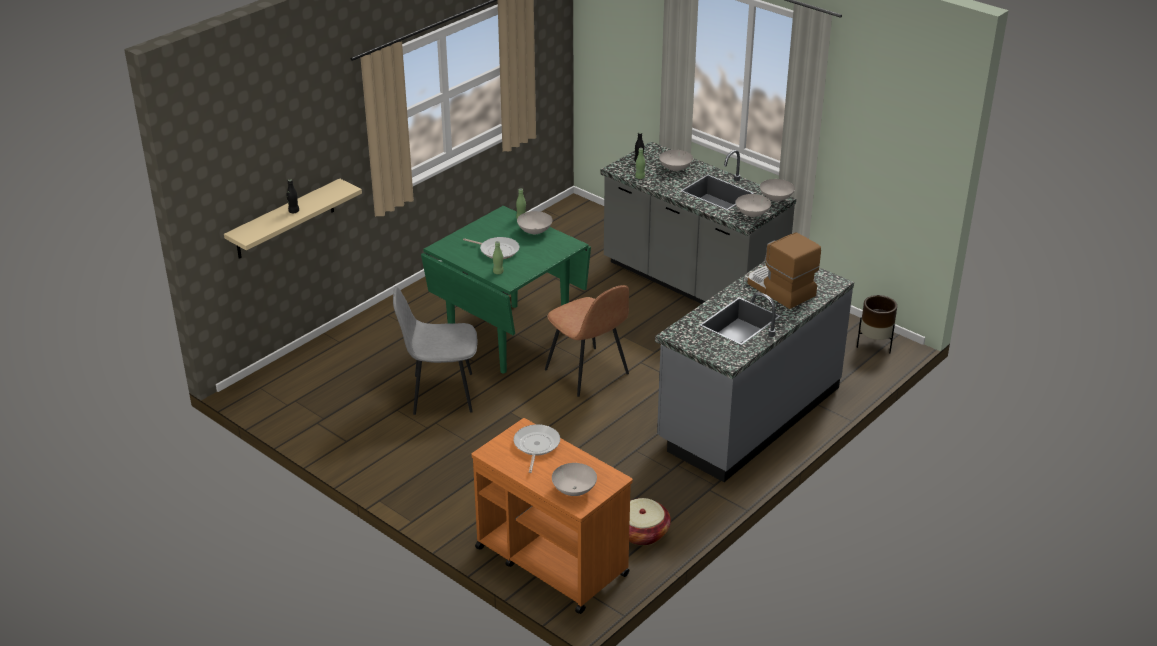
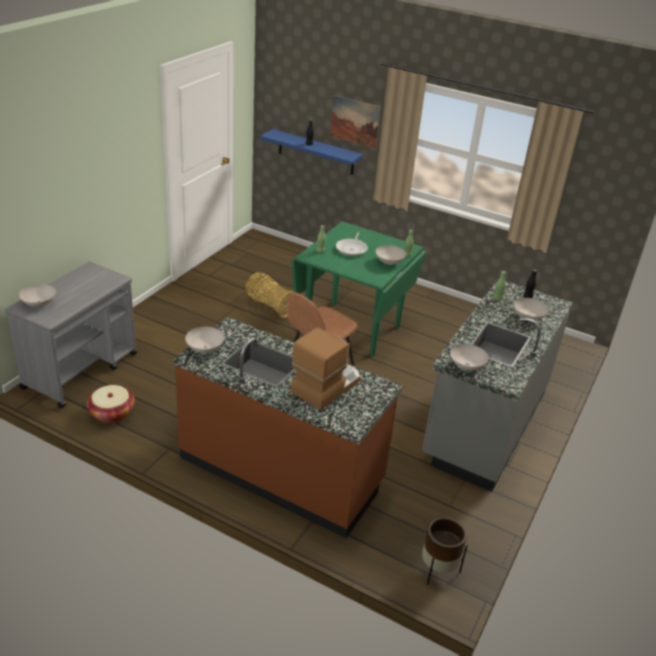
camera: 75 degrees right, 0 degrees up
(285, 219) = (316, 152): beige shelf -> blue shelf
(323, 147) = (355, 121): none -> picture
(440, 393) = (270, 305): grey chair -> basket
(536, 446) = (95, 285): frying pan -> none
(550, 560) = (81, 370): orange cart -> grey cart
(748, 415) = (282, 470): grey counter -> brown counter
(775, 198) = (509, 381): white bowl -> white bowl (205, 349)

